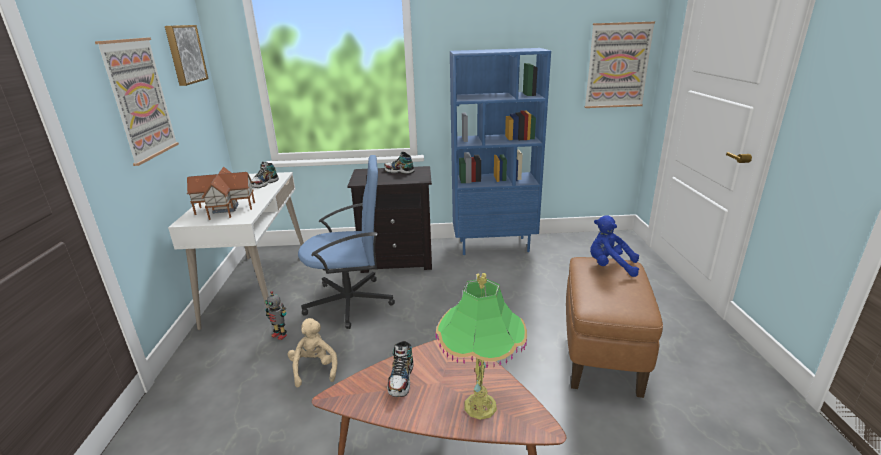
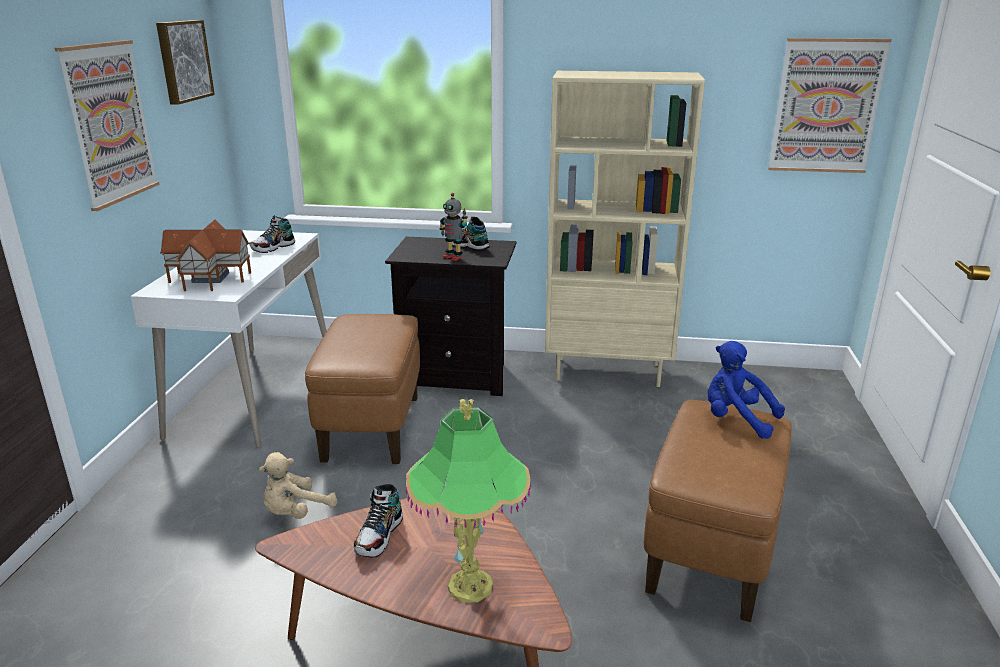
camera: 10 degrees right, 0 degrees up
(280, 335) = (263, 461): toy robot -> toy robot (453, 257)
(314, 369) = (295, 512): beige plush toy -> beige plush toy turned 135 degrees counterclockwise
(351, 302) = (372, 429): blue office chair -> brown ottoman
(494, 245) = (608, 371): blue bookcase -> beige bookcase

